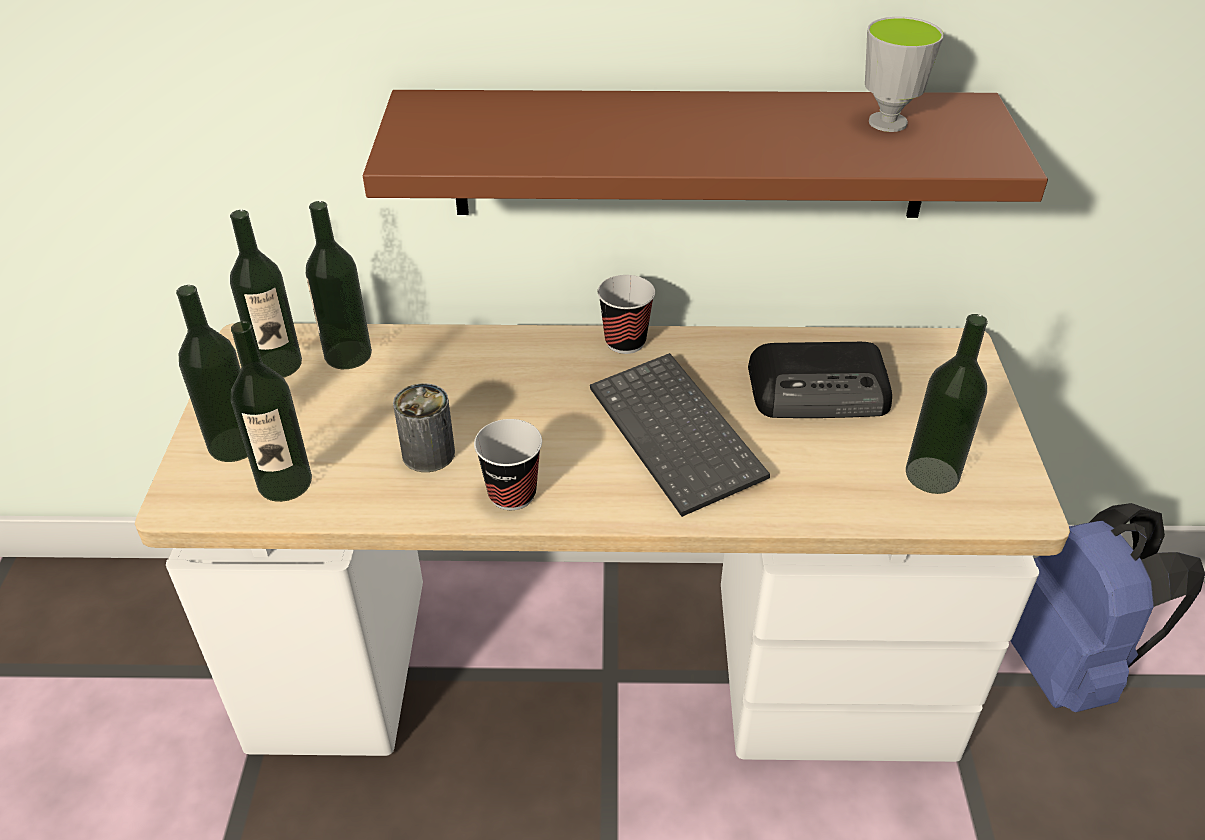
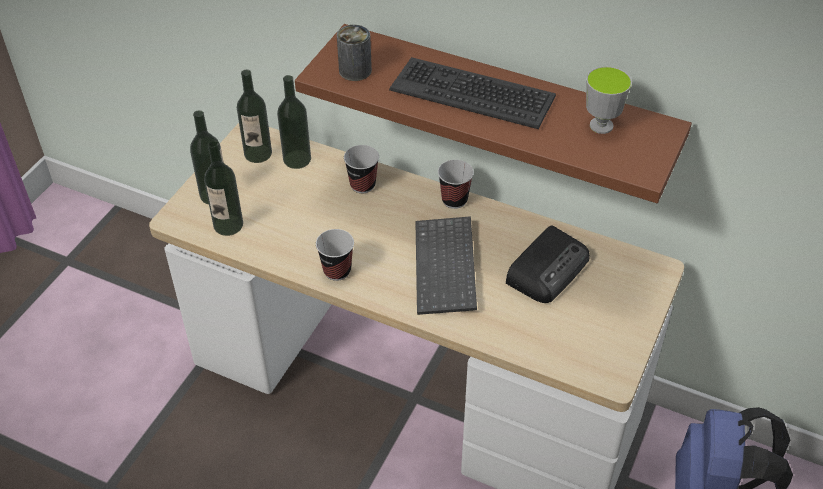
camera: 25 degrees right, 5 degrees up
(428, 453) = (307, 233): can -> can (355, 70)
(475, 361) = (362, 185): none -> cup
(668, 127) = (472, 93): none -> keyboard
(821, 391) = (548, 269): radio -> radio turned 75 degrees counterclockwise
(932, 475) = (574, 341): bottle -> none

